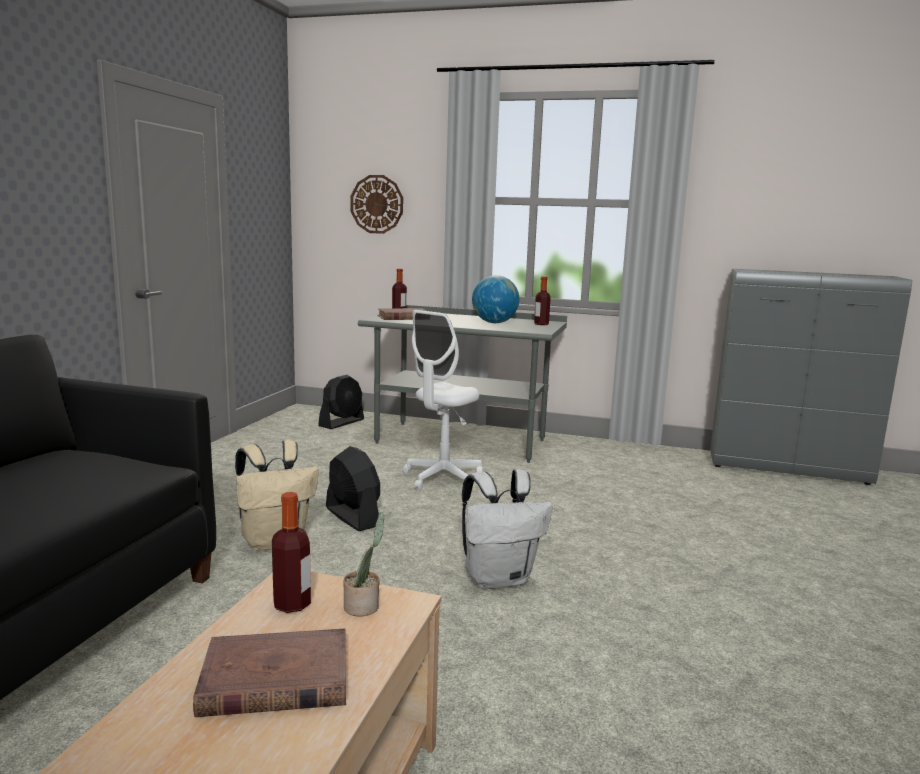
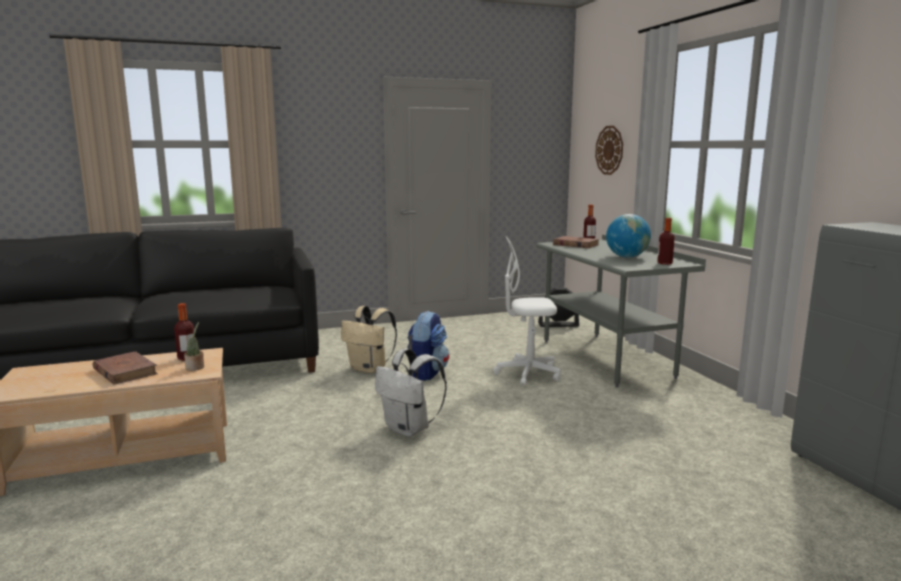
camera: 55 degrees right, 0 degrees up
(352, 516) = (427, 372): black fan -> backpack

